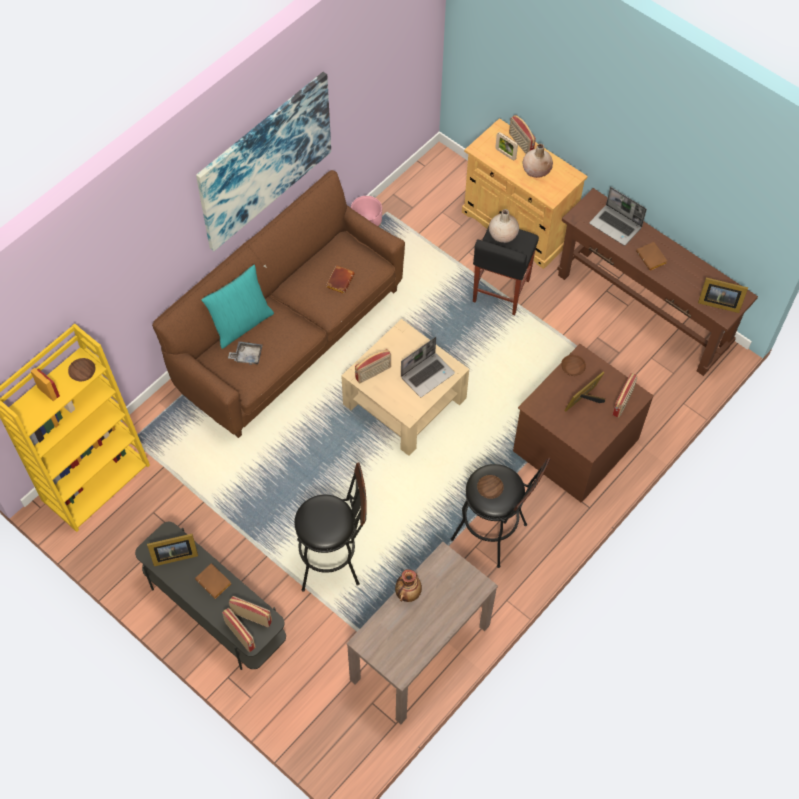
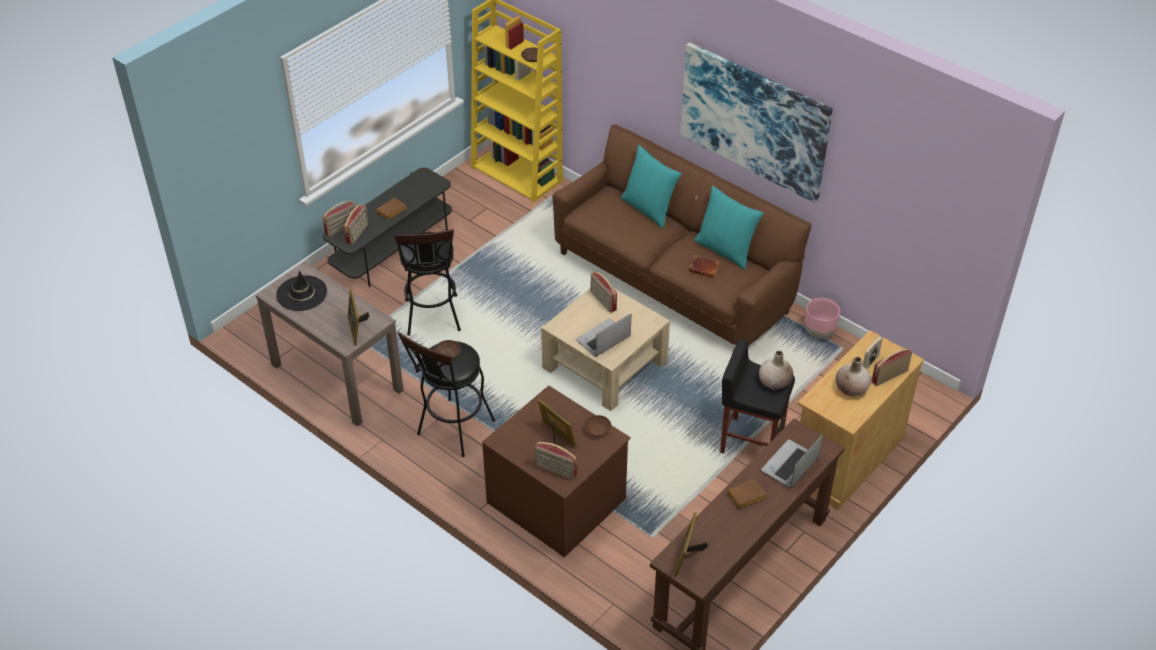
camera: 90 degrees right, 15 degrees down
(173, 555) = (418, 187): picture frame -> picture frame (357, 328)
(247, 356) = (612, 212): grey tray -> none
(310, 263) = (725, 250): none -> turquoise pillow
(400, 640) = (301, 293): none -> black hat
(407, 592) = (346, 297): vase -> none
(427, 374) = (603, 339): laptop -> laptop turned 90 degrees clockwise

